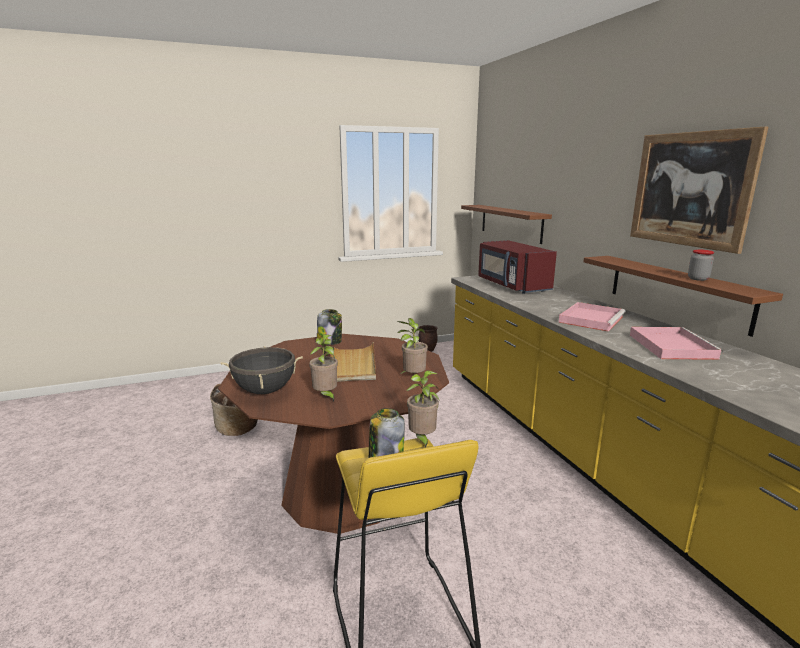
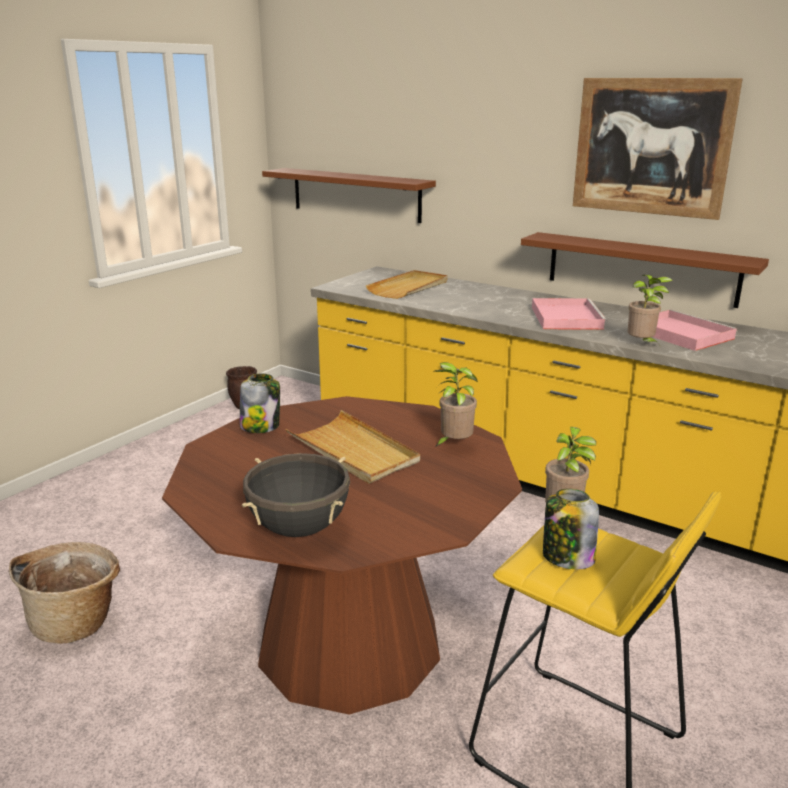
camera: 35 degrees left, 5 degrees up
(325, 396) = (395, 506): potted plant -> potted plant (642, 345)
(511, 285) = (409, 287): red microwave -> beige tray
(698, 279) = (679, 252): jar -> none

